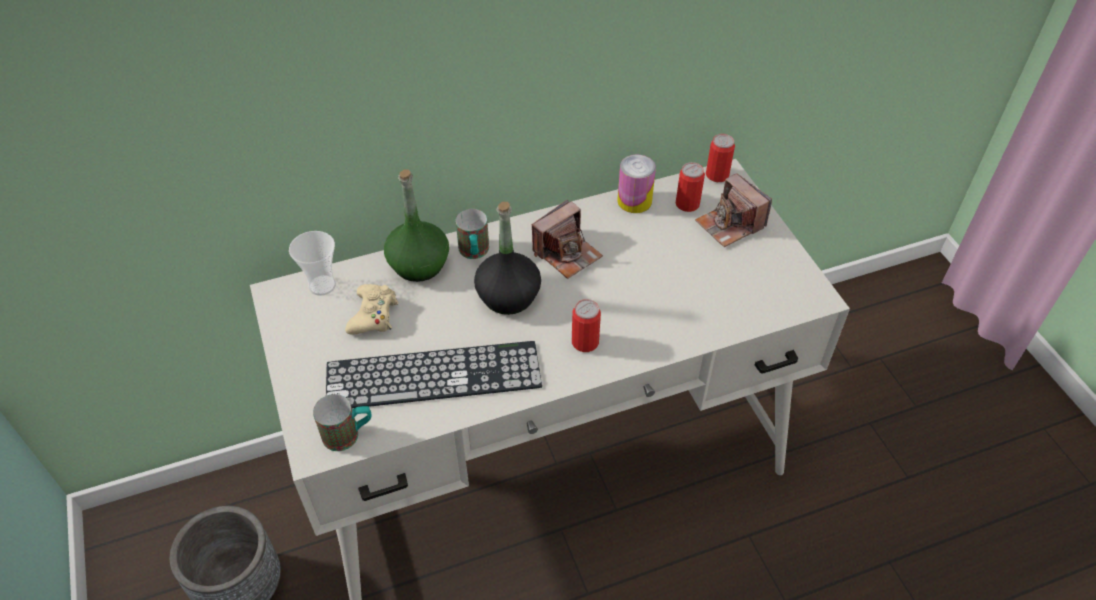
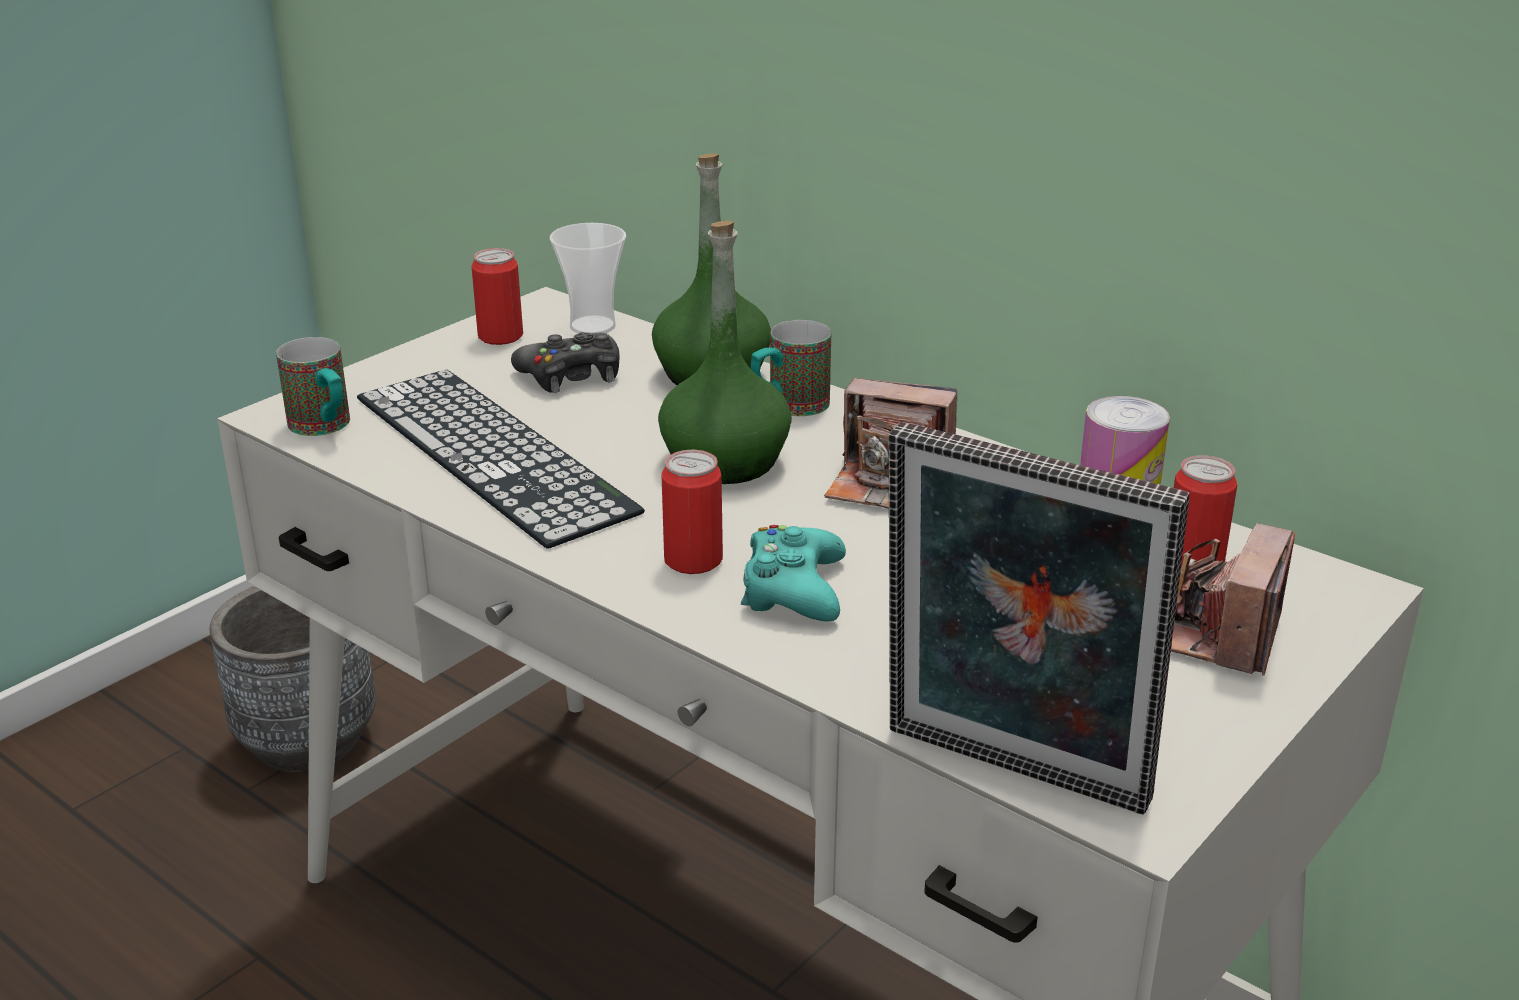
camera: 60 degrees right, 20 degrees down
(373, 315) = (571, 375): beige game controller -> black game controller
(508, 296) = (724, 462): black bottle -> green bottle
(629, 321) = (793, 590): none -> turquoise game controller
(717, 175) = (1333, 578): can -> can (500, 336)
(780, 317) = (1010, 775): none -> picture frame

